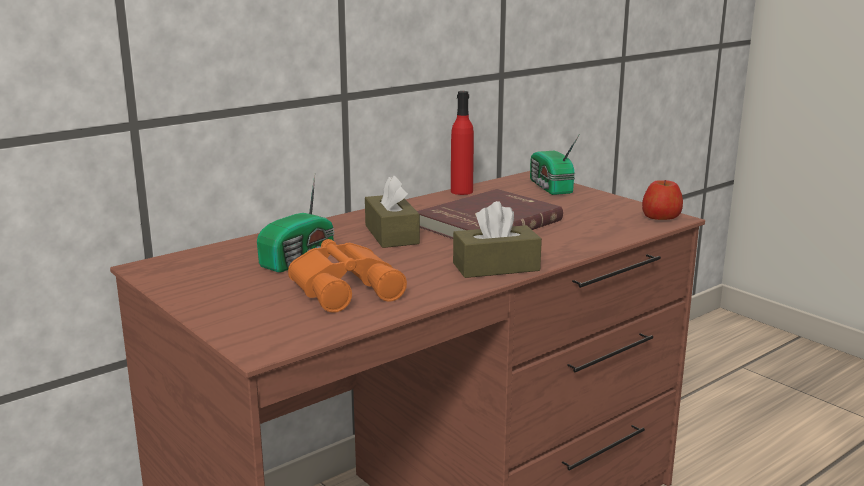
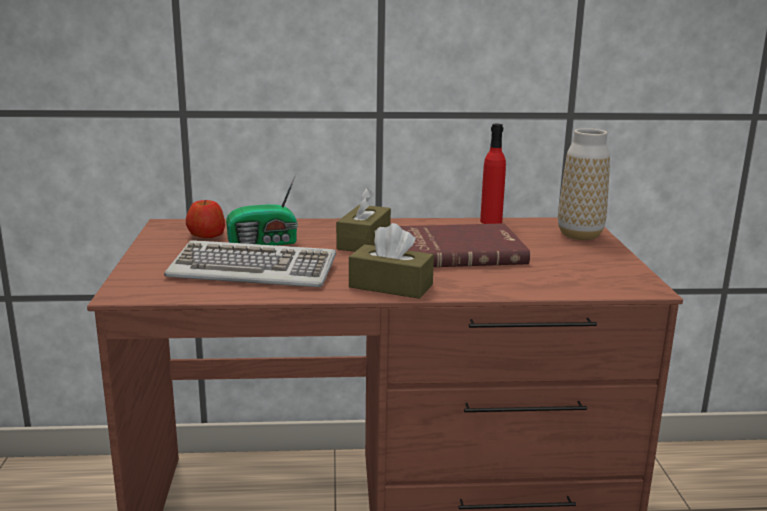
camera: 35 degrees right, 0 degrees up
(346, 287) = (253, 270): orange binoculars -> keyboard
(550, 187) = (579, 235): radio -> vase
(660, 217) = (635, 285): apple -> apple (206, 235)

